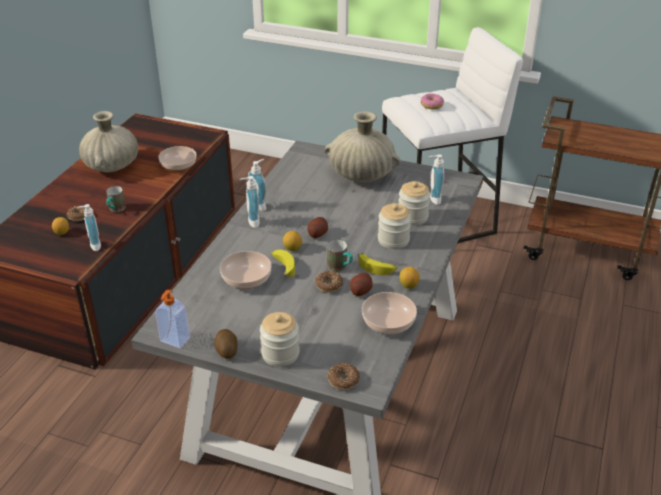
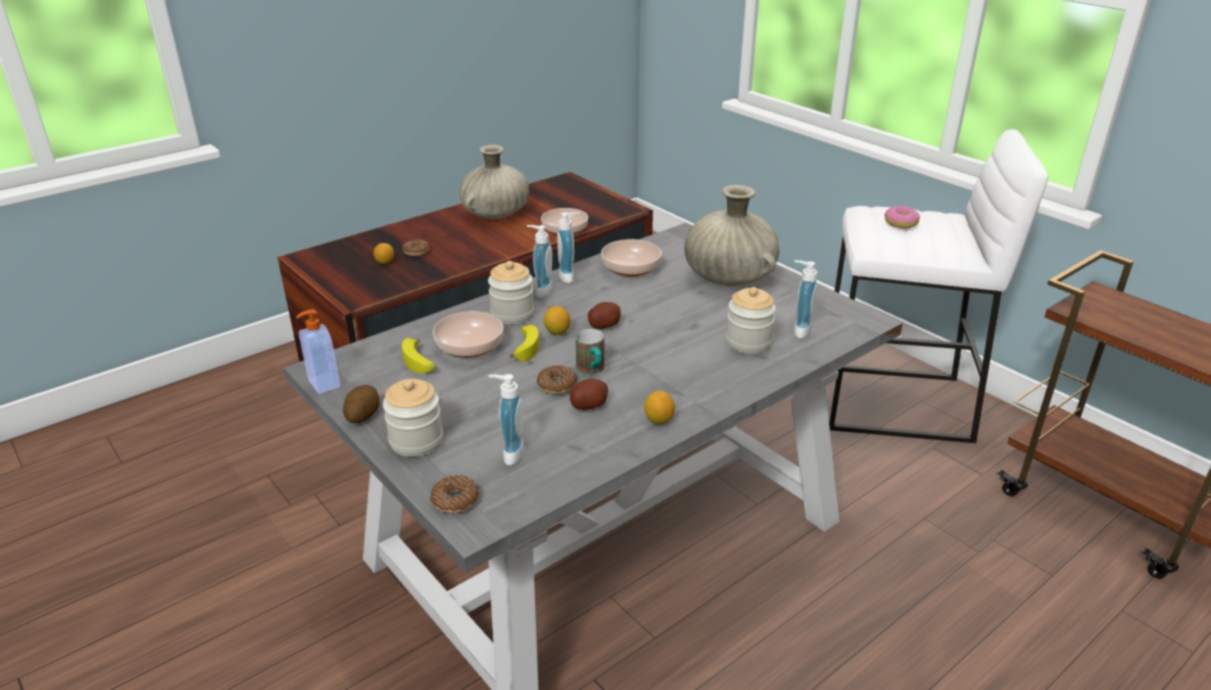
camera: 30 degrees right, 5 degrees down
(93, 246) = (400, 283): soap dispenser -> soap dispenser (509, 453)
(115, 210) = (457, 255): mug -> none
(377, 268) = (638, 386): banana -> banana (420, 362)
(387, 322) = (585, 453): bowl -> bowl (630, 268)
(393, 240) = (694, 361): jar -> jar (512, 314)

